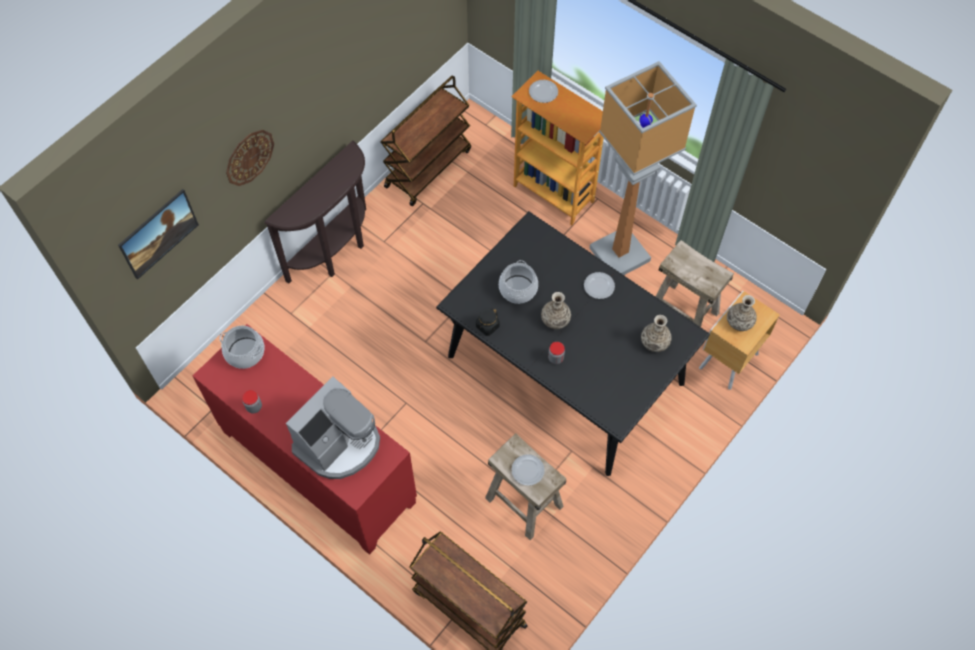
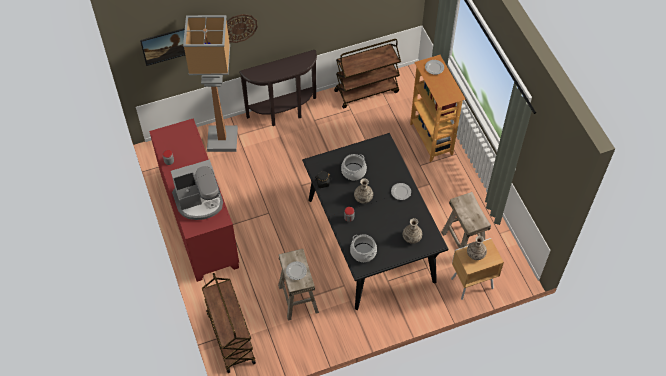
camera: 30 degrees right, 5 degrees down
(245, 353) = (182, 132): cooking pot -> cooking pot (363, 252)
(621, 255) = (448, 192): floor lamp -> floor lamp (223, 140)

